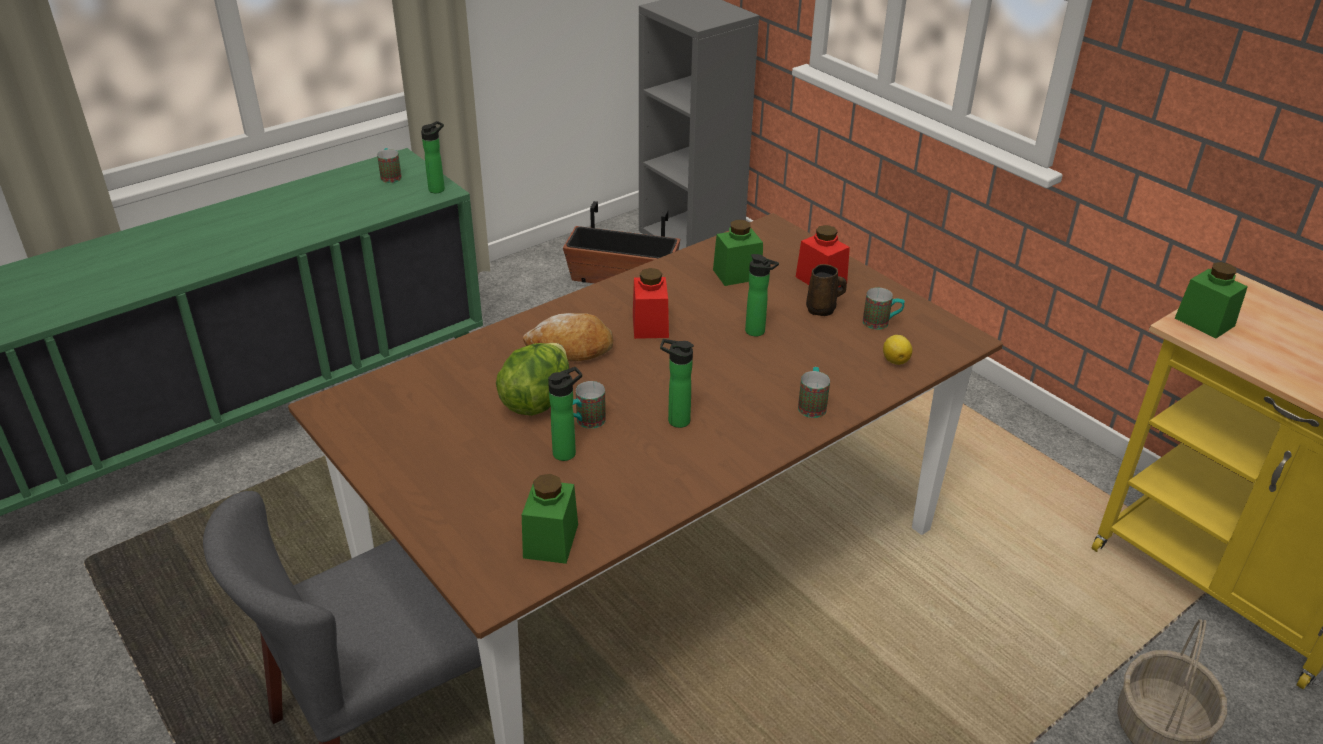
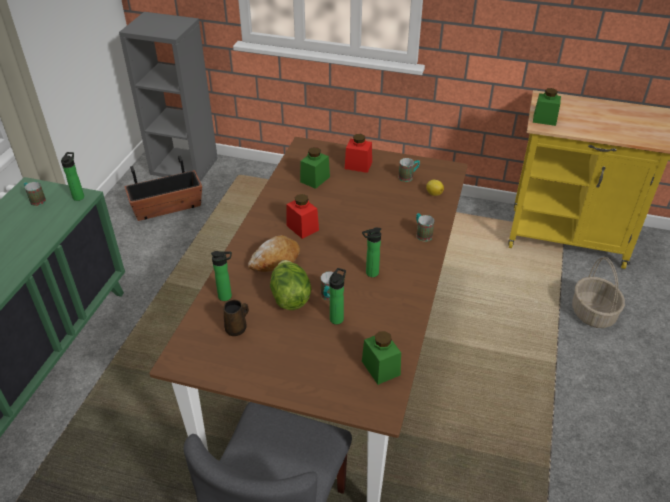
camera: 35 degrees left, 5 degrees up
(757, 332) = (358, 207): bottle -> bottle (227, 296)
(822, 309) = (375, 181): brown mug -> brown mug (237, 328)

